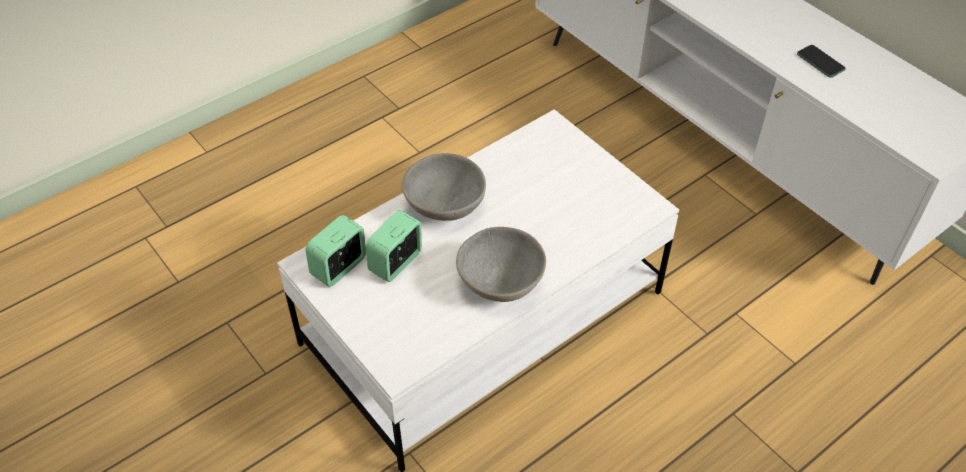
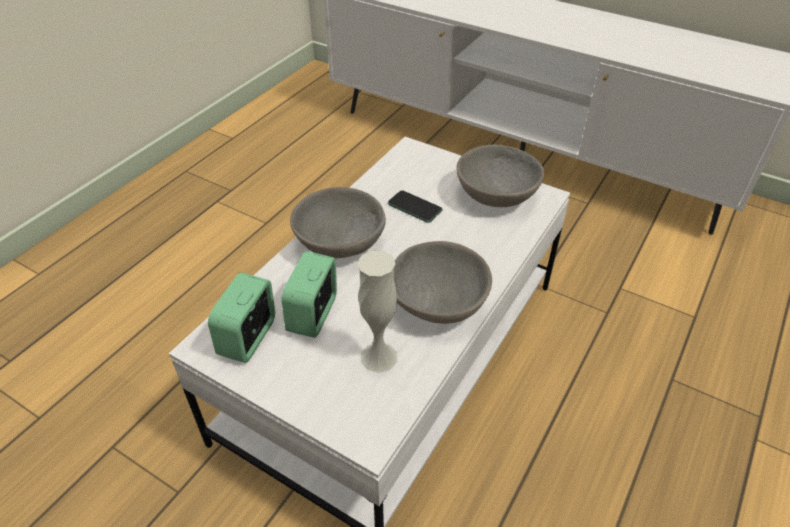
camera: 20 degrees left, 5 degrees down
(431, 312) = (379, 357): none -> white vase
(608, 194) = (497, 195): none -> grey bowl
(820, 62) = (629, 43): phone -> phone (414, 207)

